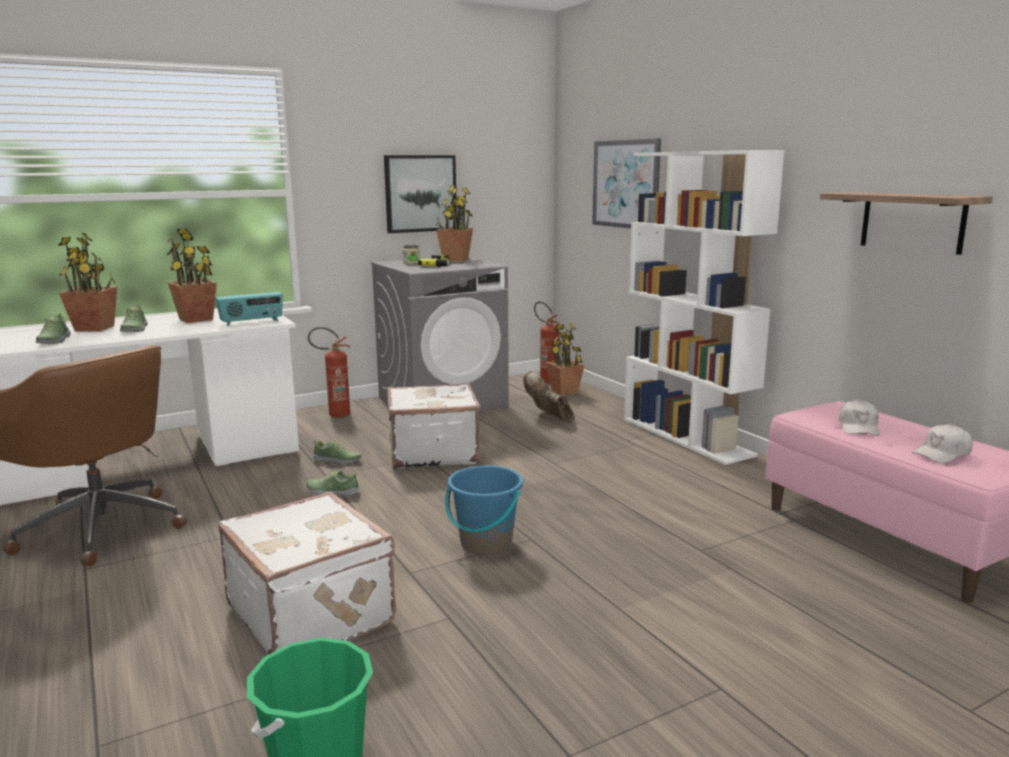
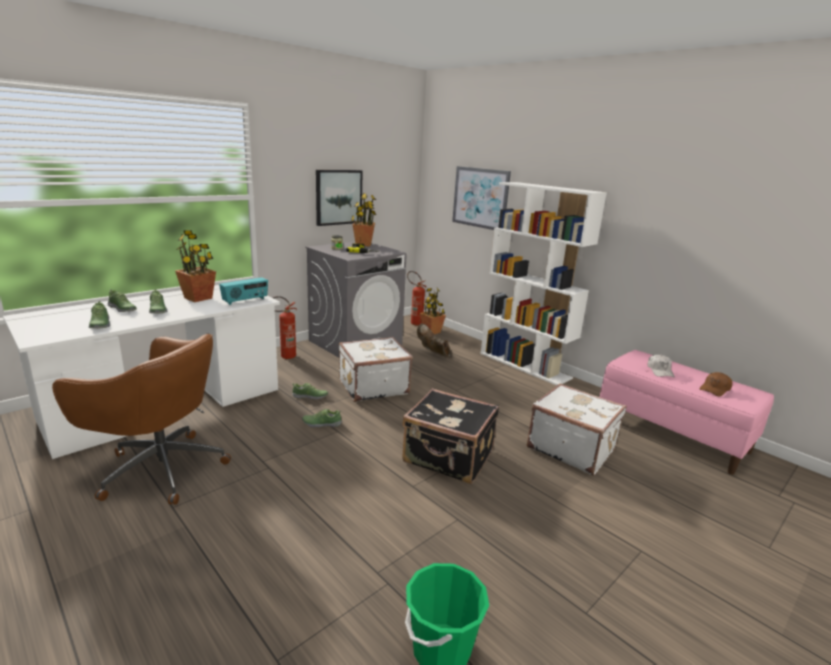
camera: 15 degrees left, 5 degrees up
(95, 328) = (122, 309): potted plant -> shoe
(313, 613) = (367, 526): white suitcase -> white suitcase (571, 448)
(485, 543) = (448, 458): blue bucket -> black suitcase
(912, 222) = (691, 247): shelf -> none
(942, 454) = (715, 389): white cap -> brown cap

